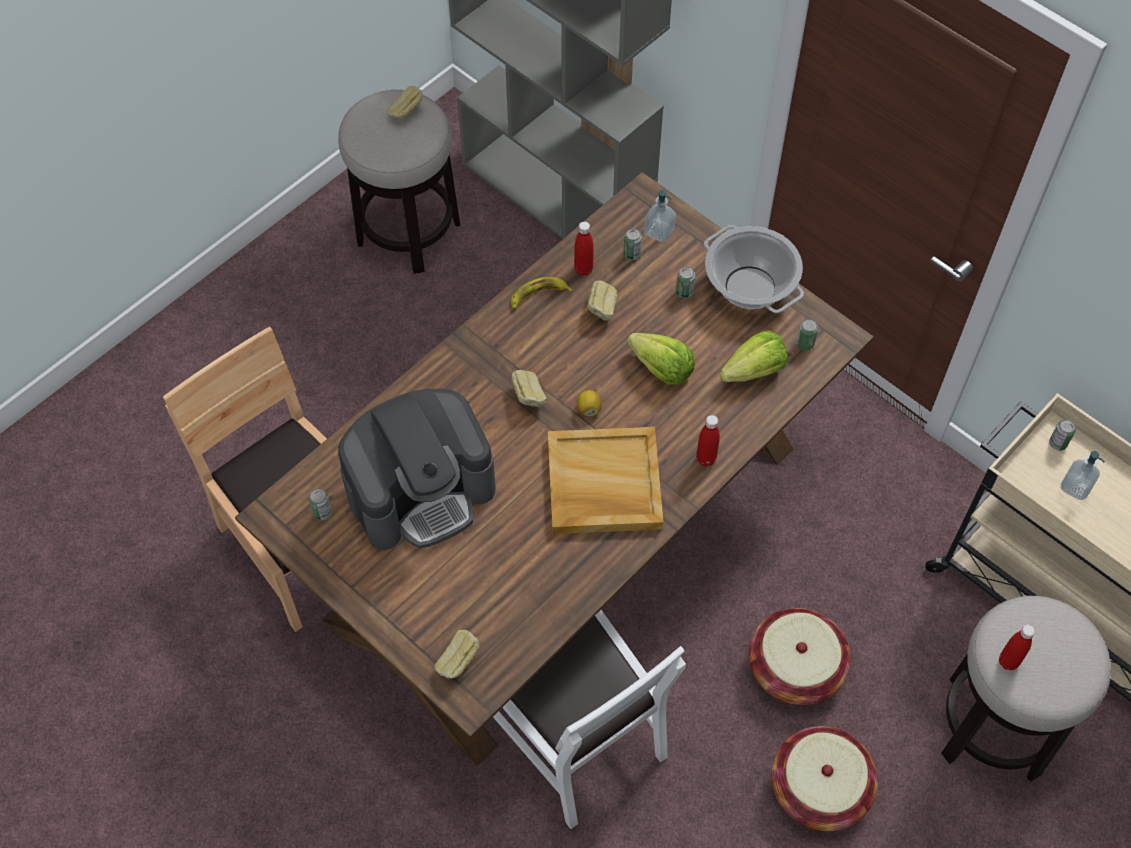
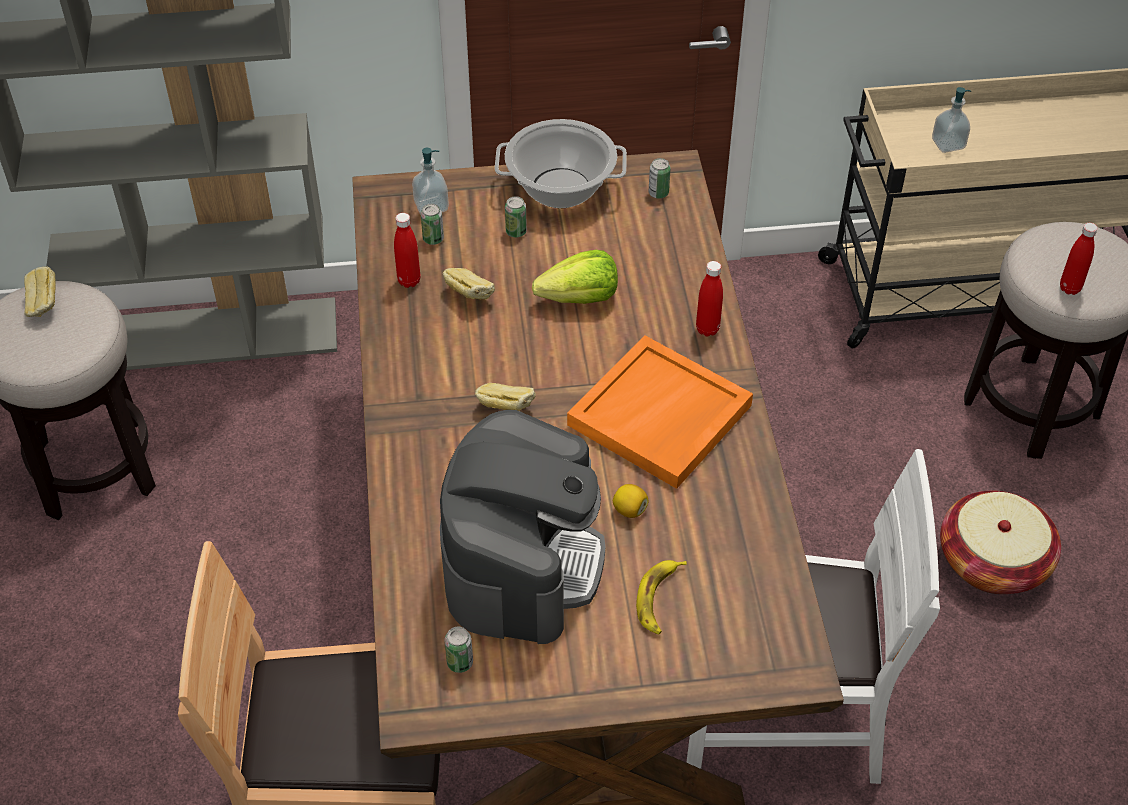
camera: 50 degrees left, 10 degrees down
(458, 662) = (750, 655): bread -> none
(538, 295) = (399, 330): banana -> banana (659, 599)
(589, 409) = (567, 375): lemon -> lemon (629, 510)
(603, 484) = (660, 417): beige tray -> orange tray
(754, 371) = (650, 241): lettuce -> none
(795, 668) = (863, 498): basket -> none
(1057, 443) = (898, 127): can -> none

